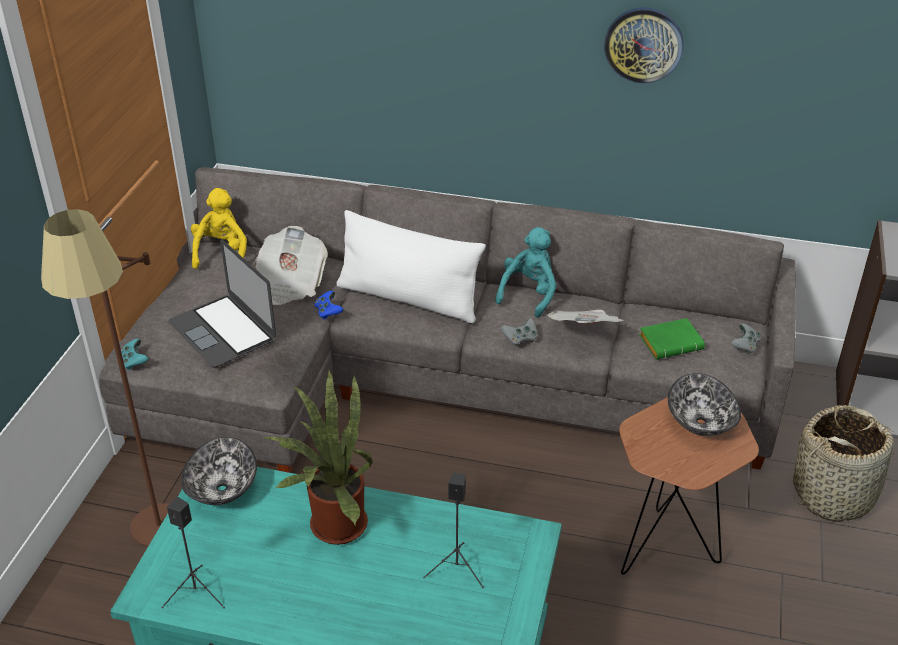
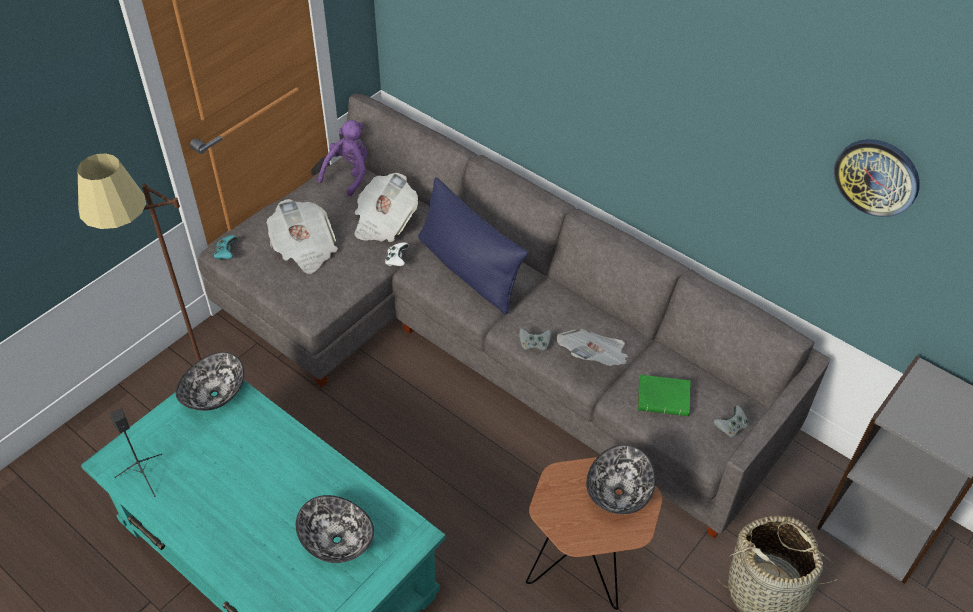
camera: 25 degrees right, 10 degrees up
(221, 253) = (349, 174): yellow plush toy -> purple plush toy
(222, 330) = (304, 249): laptop -> newspaper
(328, 312) = (397, 260): blue game controller -> white game controller
(332, 524) = (272, 459): potted plant -> none
(408, 299) = (468, 270): white pillow -> blue pillow
(457, 569) = (337, 539): black speaker -> bowl
(529, 294) = (572, 302): turquoise plush toy -> none
(643, 44) = (723, 114): wall clock -> wall clock (877, 177)

